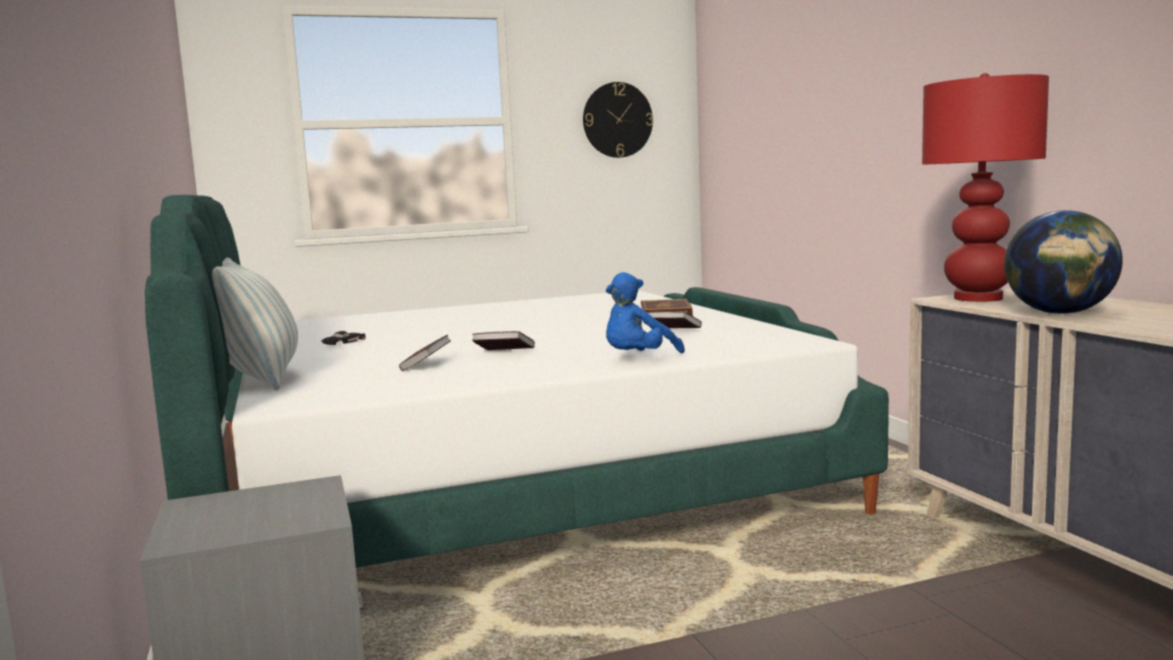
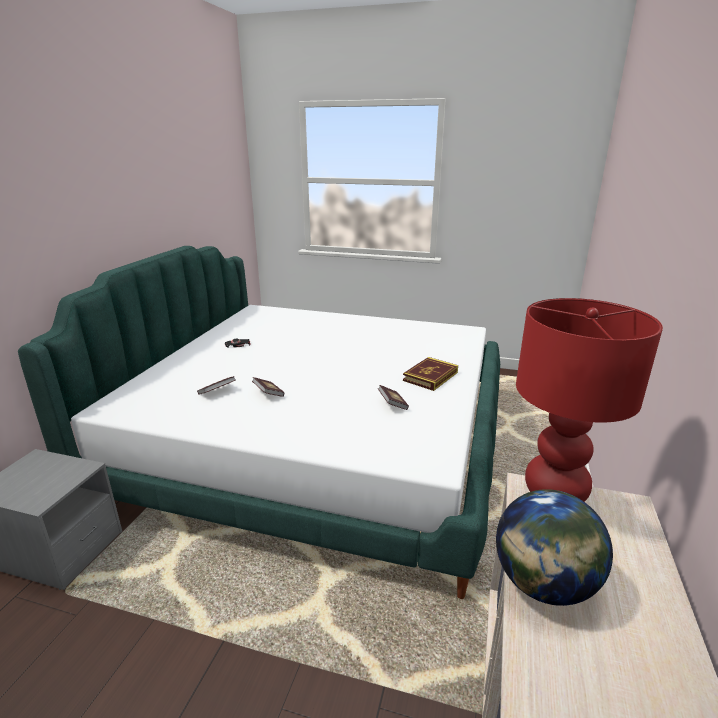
camera: 35 degrees right, 15 degrees up
(260, 379) = (144, 376): pillow -> none
(617, 120) = (525, 186): wall clock -> none
(638, 359) = (305, 438): blue plush toy -> none

